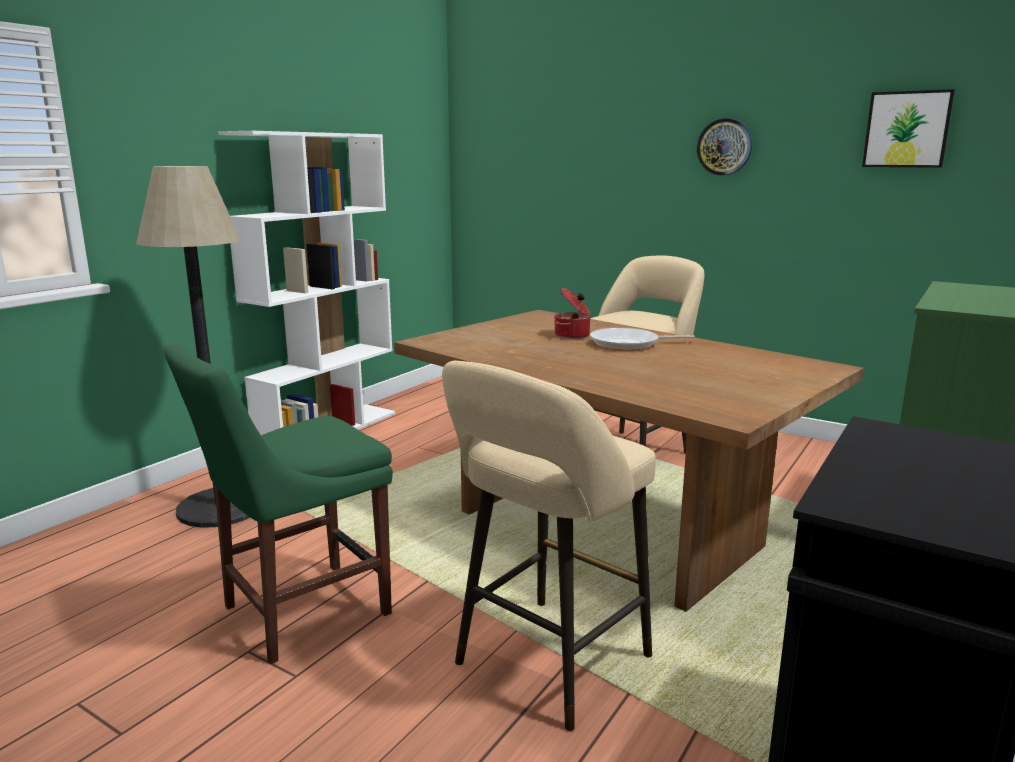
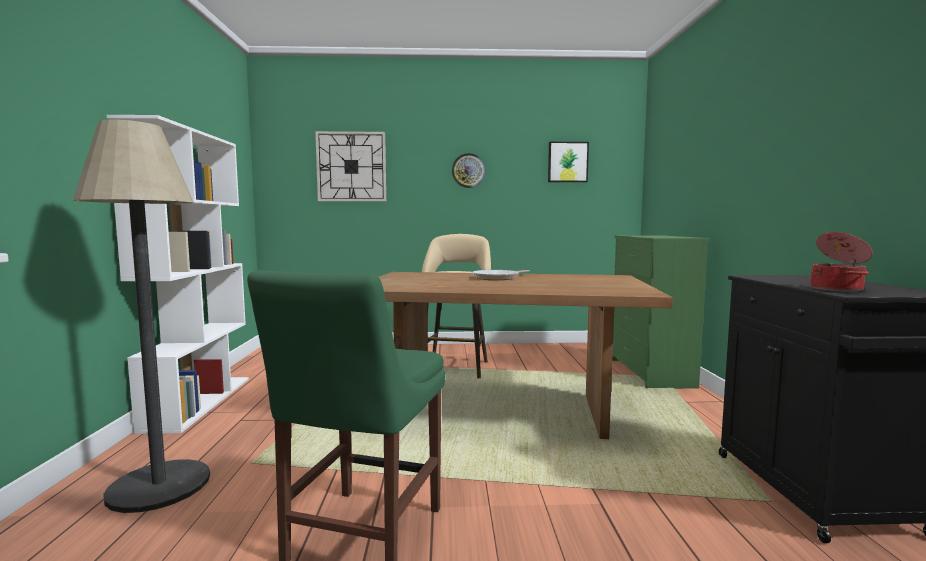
camera: 35 degrees left, 10 degrees down
(546, 665) = (586, 497): beige stool -> none
(560, 142) = (351, 167): none -> wall clock
(573, 335) = (454, 278): cooking pot -> cooking pot (837, 289)

